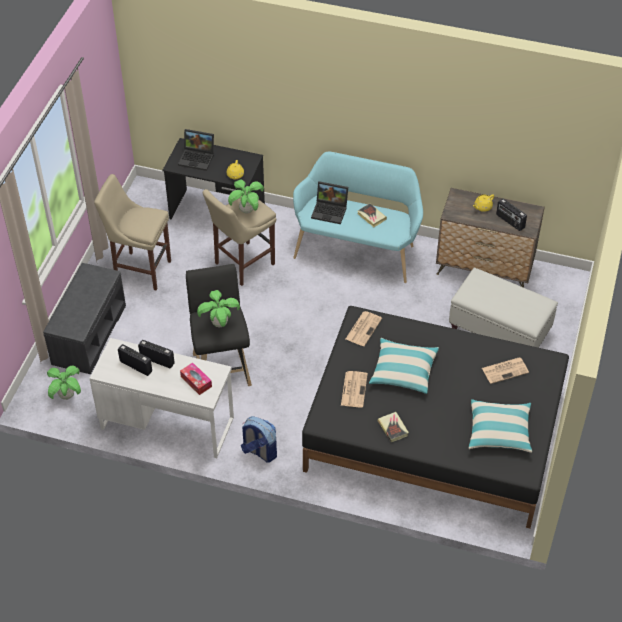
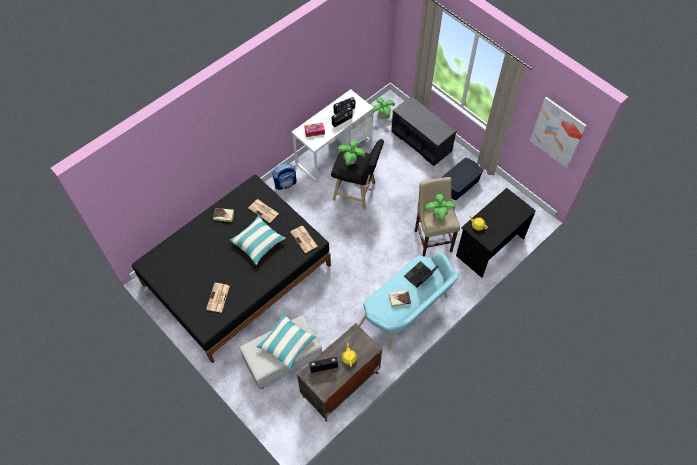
camera: 120 degrees right, 10 degrees up
(105, 86) = (557, 132): none -> picture
(140, 270) = (460, 184): beige stool -> blue storage box
(198, 158) = (507, 212): laptop -> none
(499, 431) = (180, 267): pillow -> pillow (286, 343)

